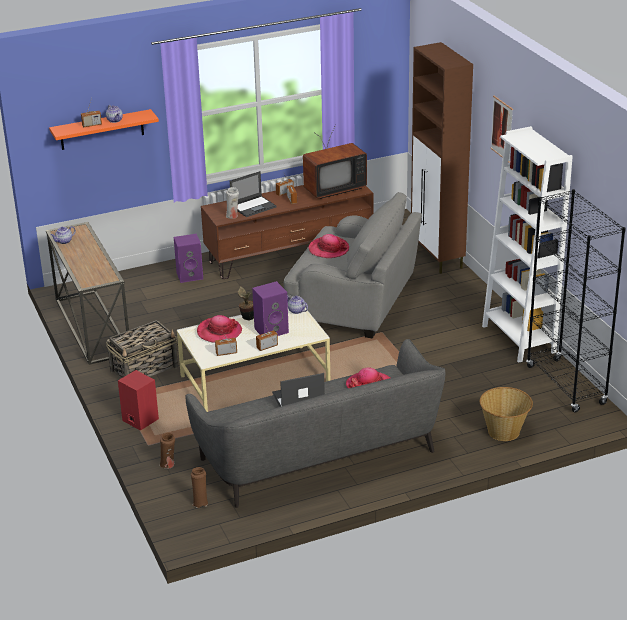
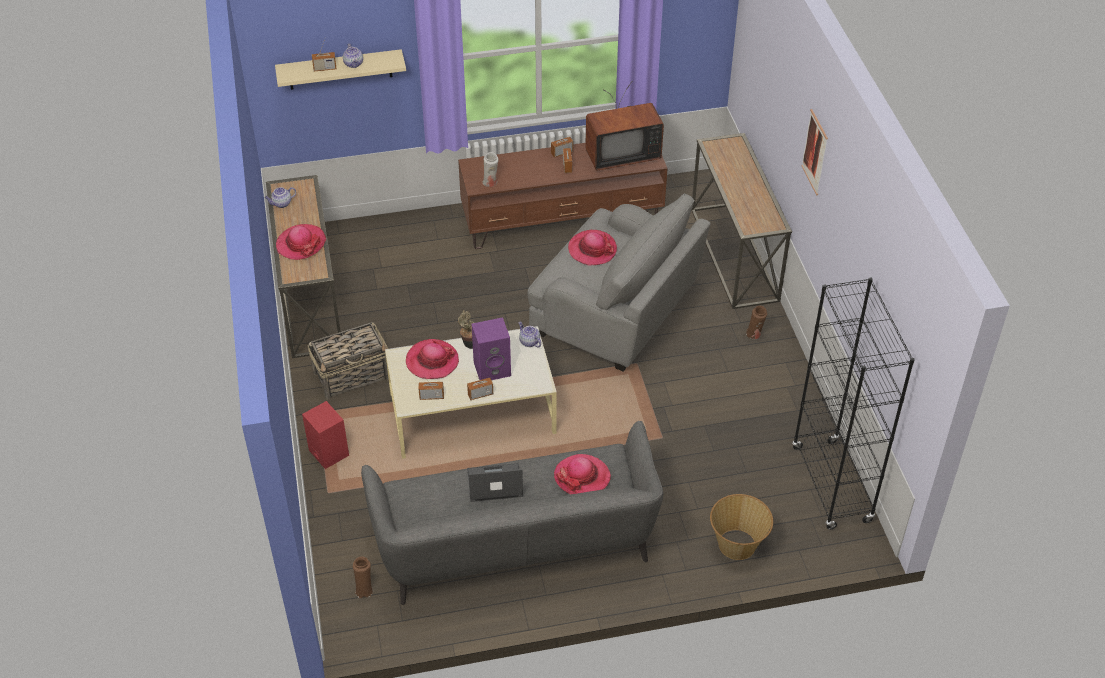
camera: 10 degrees right, 15 degrees up
(89, 263) = (301, 243): none -> hat
(102, 130) = (340, 69): orange shelf -> beige shelf
(168, 465) = (343, 527): brown vase -> brown vase (754, 335)
(190, 275) = (439, 237): purple speaker -> none
(254, 206) = (519, 170): laptop -> none
(437, 258) = (735, 254): brown cabinet -> console table
(518, 339) = (795, 401): white bookcase -> none

